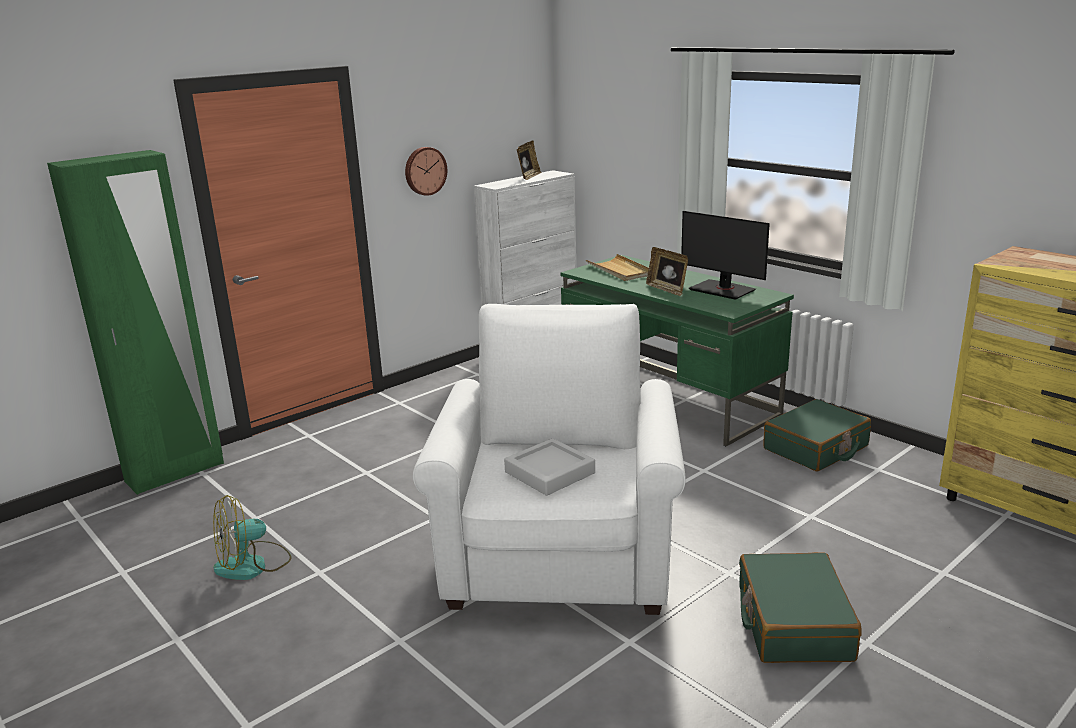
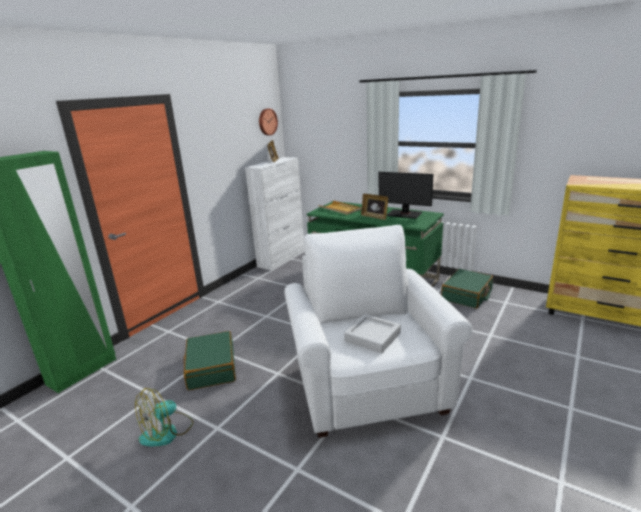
camera: 15 degrees left, 0 degrees up
(424, 171) = (218, 159): wall clock -> wall clock (267, 122)
(793, 623) = (524, 403): green suitcase -> green suitcase (211, 368)

